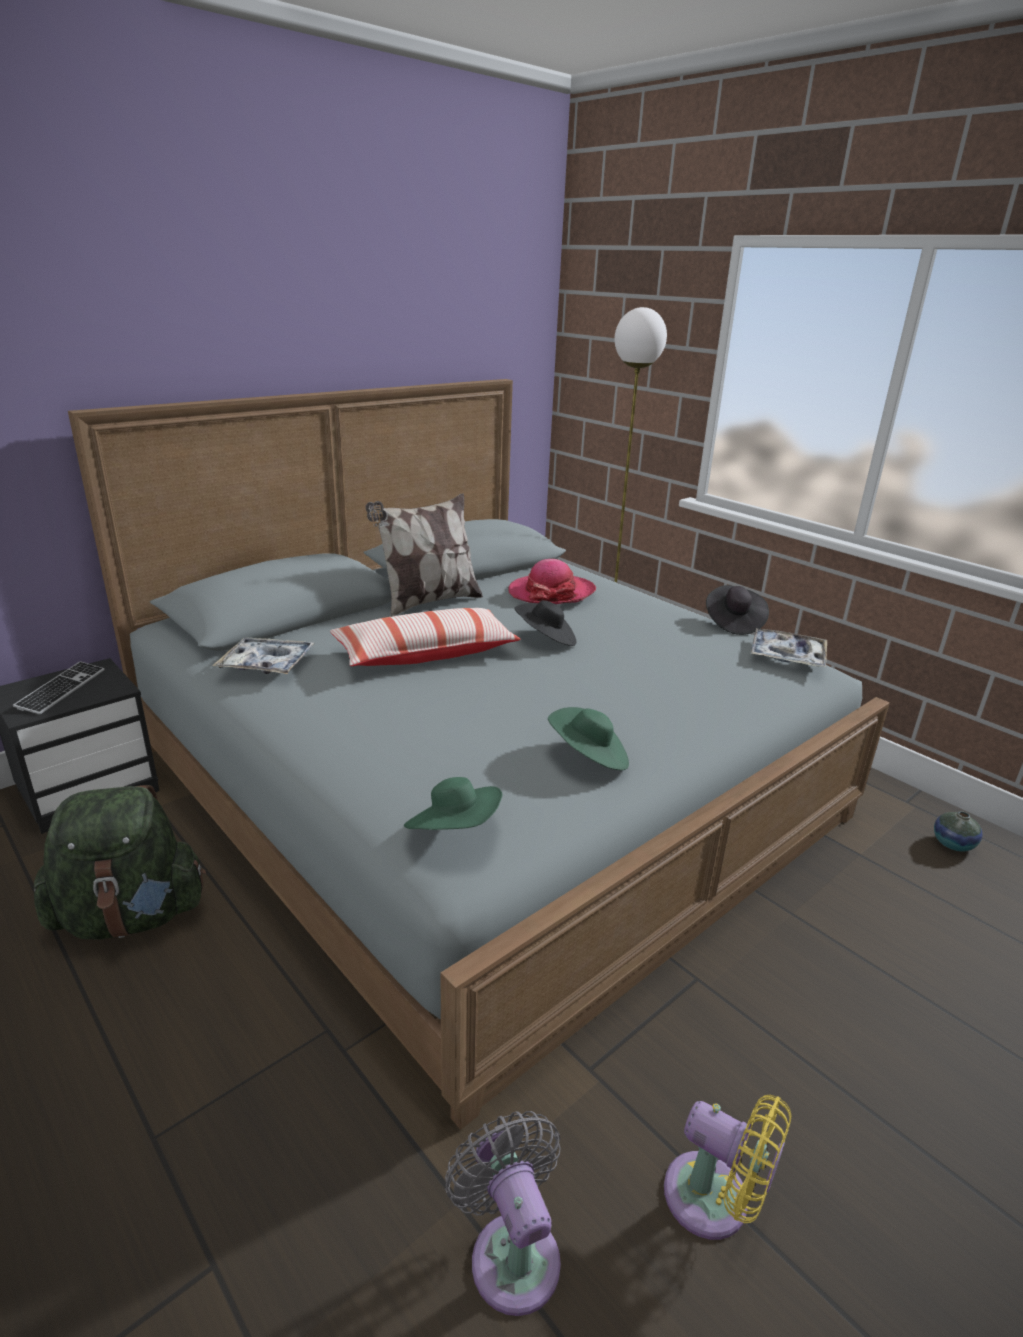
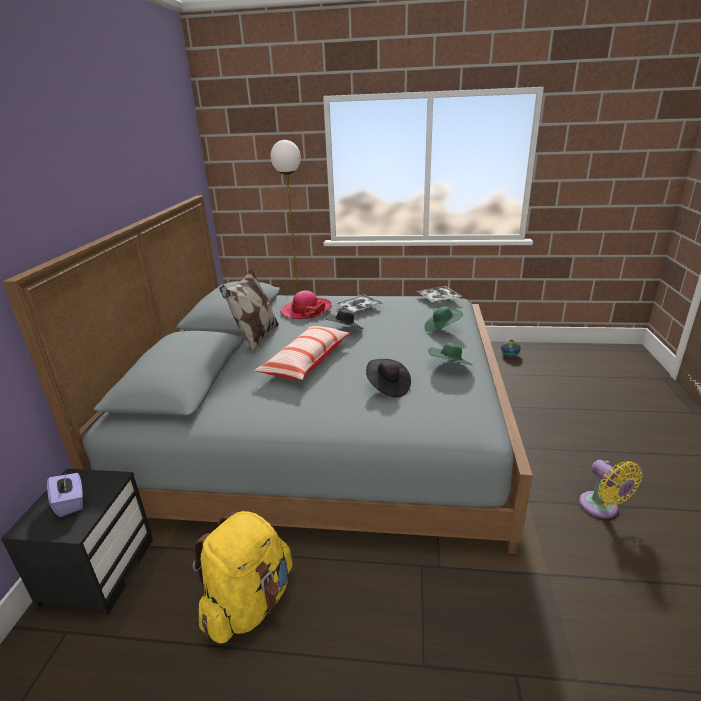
camera: 40 degrees left, 0 degrees up
(61, 689) = (70, 502): keyboard -> purple tissue box
(131, 916) = (249, 603): green backpack -> yellow backpack
(267, 664) = (236, 405): tray -> tray (359, 307)
(455, 830) = (461, 419): green hat -> green hat (442, 328)
(511, 1251) = (581, 572): grey fan -> none
(715, 1201) = (601, 508): yellow fan -> yellow fan turned 75 degrees clockwise
(733, 623) = (398, 293): black hat -> black hat (388, 387)

